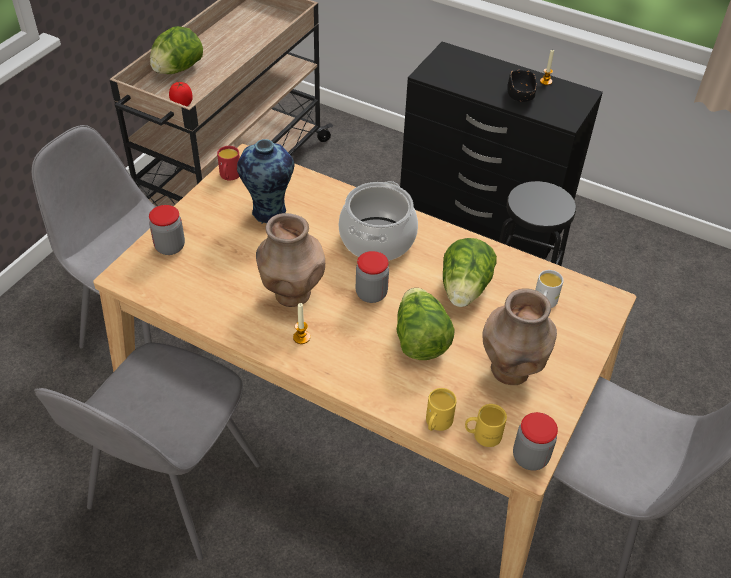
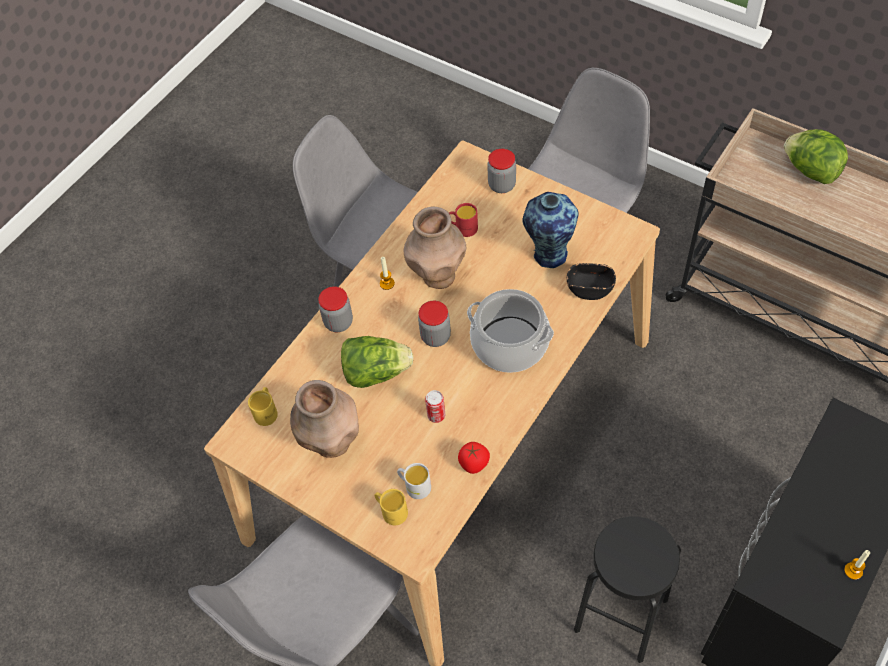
camera: 100 degrees right, 10 degrees up
(182, 104) = (744, 181): tomato -> tomato (474, 464)
(229, 176) = (603, 220): red mug -> red mug (463, 228)
(436, 423) = (283, 378): yellow mug -> yellow mug (391, 511)
(464, 290) = (436, 415): lettuce -> can
(520, 95) = (811, 531): black bowl -> black bowl (589, 288)
(530, 457) = (239, 445): jar -> jar (338, 322)

